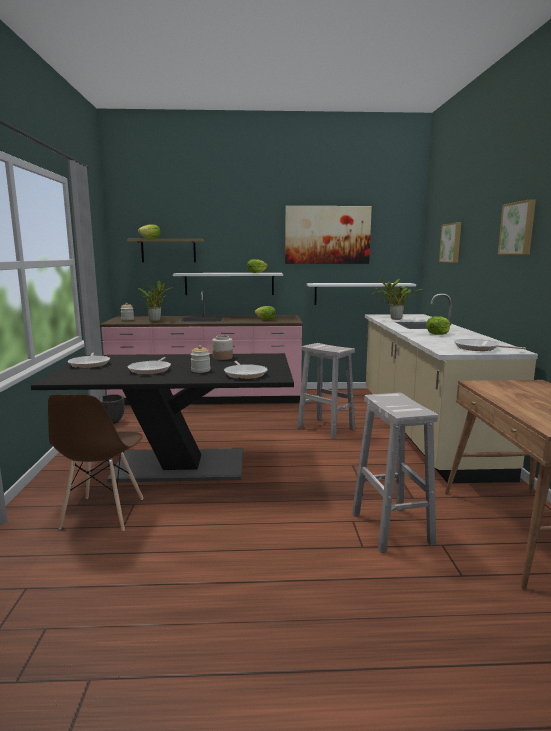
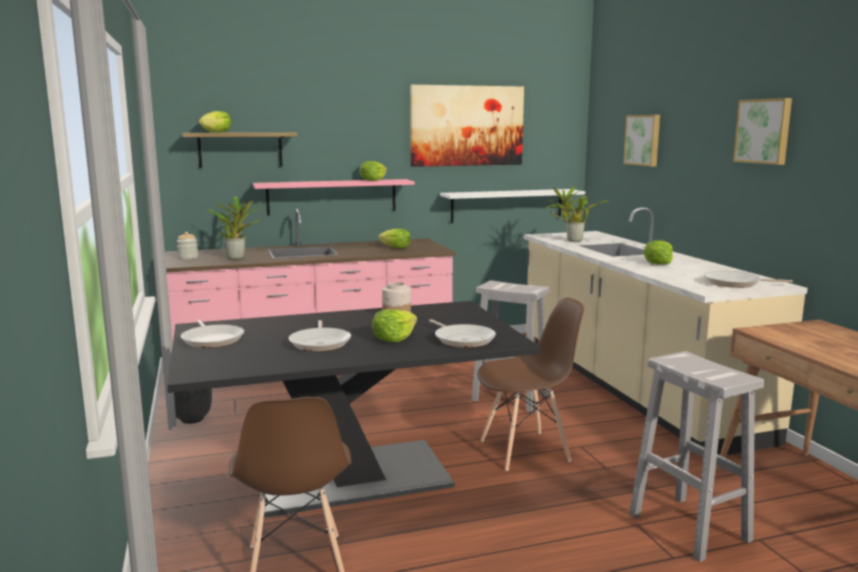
camera: 15 degrees left, 0 degrees up
(200, 370) = (394, 338): jar -> lettuce
(229, 283) = (332, 197): white shelf -> pink shelf
(309, 463) = (525, 450): none -> brown chair

